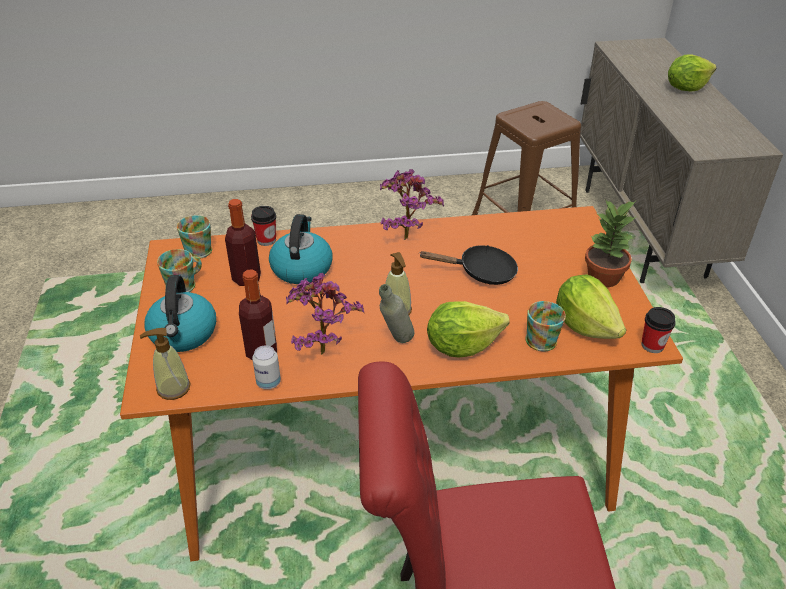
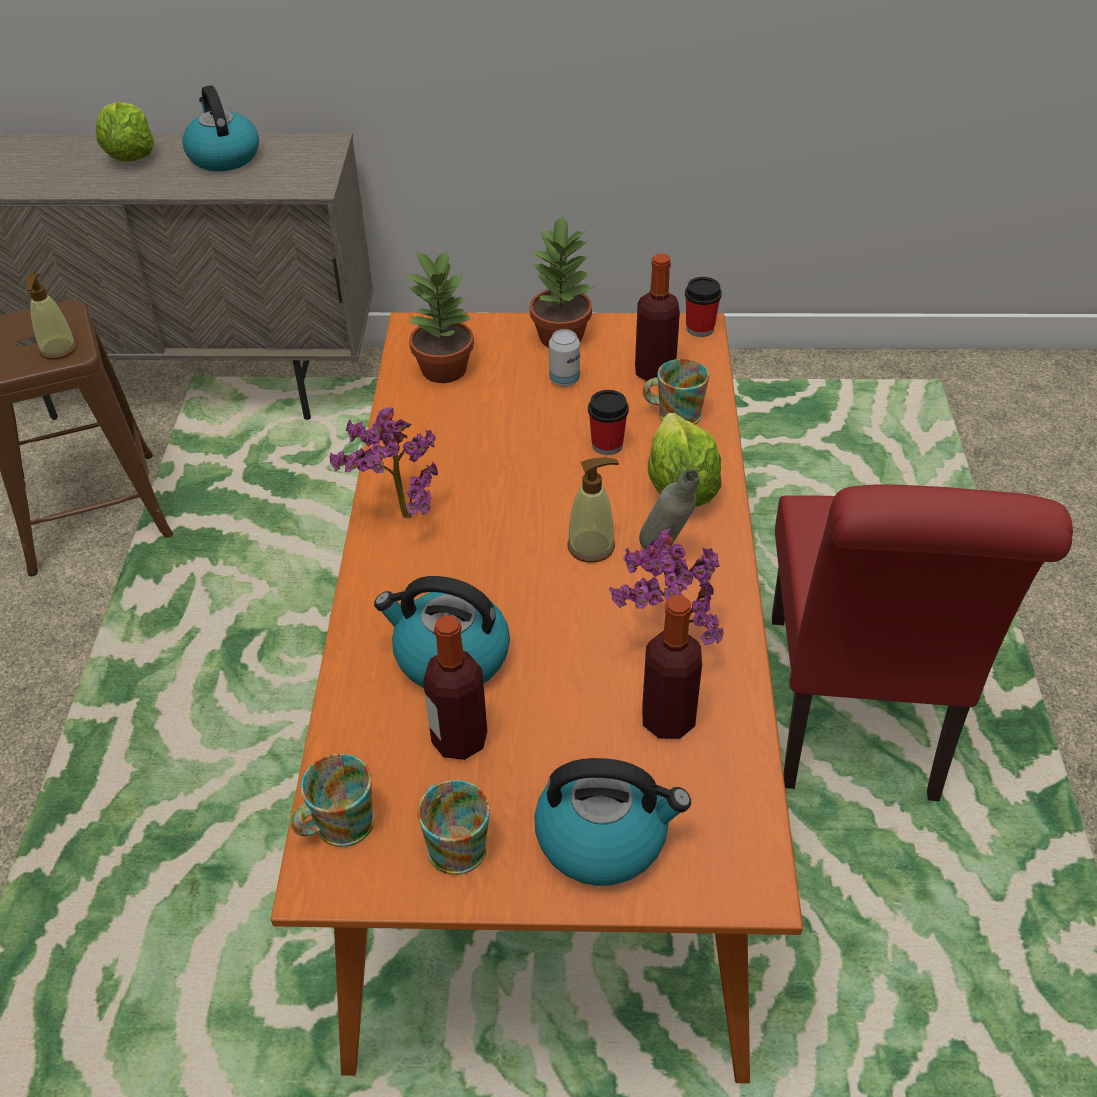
camera: 80 degrees left, 5 degrees up
(173, 388) = (744, 847): soap dispenser -> soap dispenser (58, 349)
(266, 240) = (345, 707): cup -> cup (607, 445)
(268, 382) = (739, 712): can -> can (564, 380)
(481, 272) = (520, 445): black frying pan -> none
(544, 233) = (444, 368): none -> potted plant
(585, 325) = (654, 372): lettuce -> bottle
(711, 115) = (223, 156): none -> kettle

